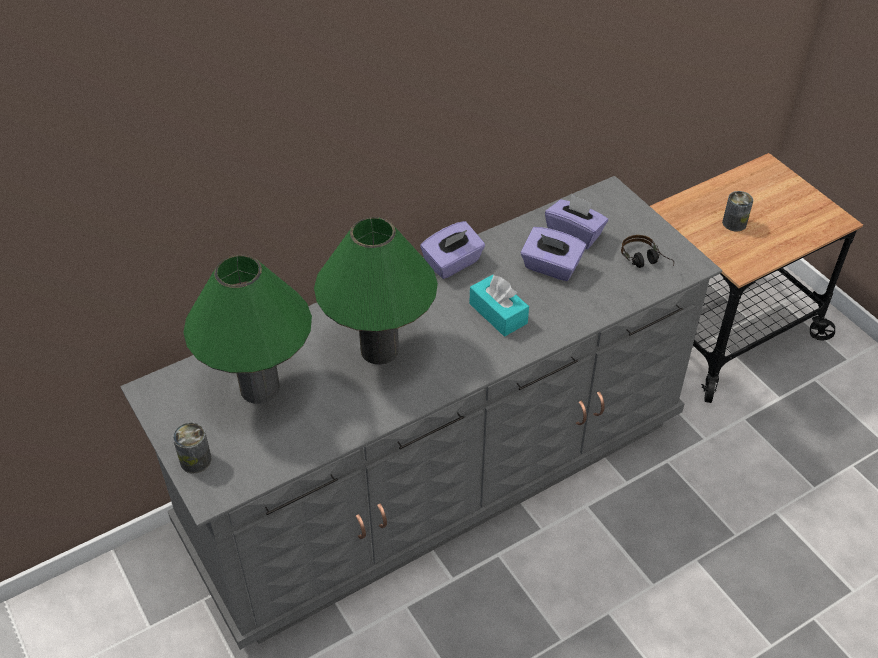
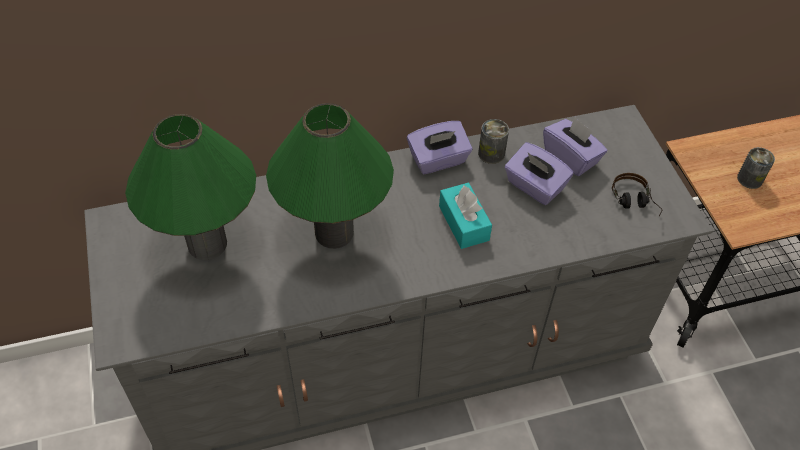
camera: 15 degrees right, 5 degrees up
(195, 460) = (120, 302): can -> can (491, 153)

